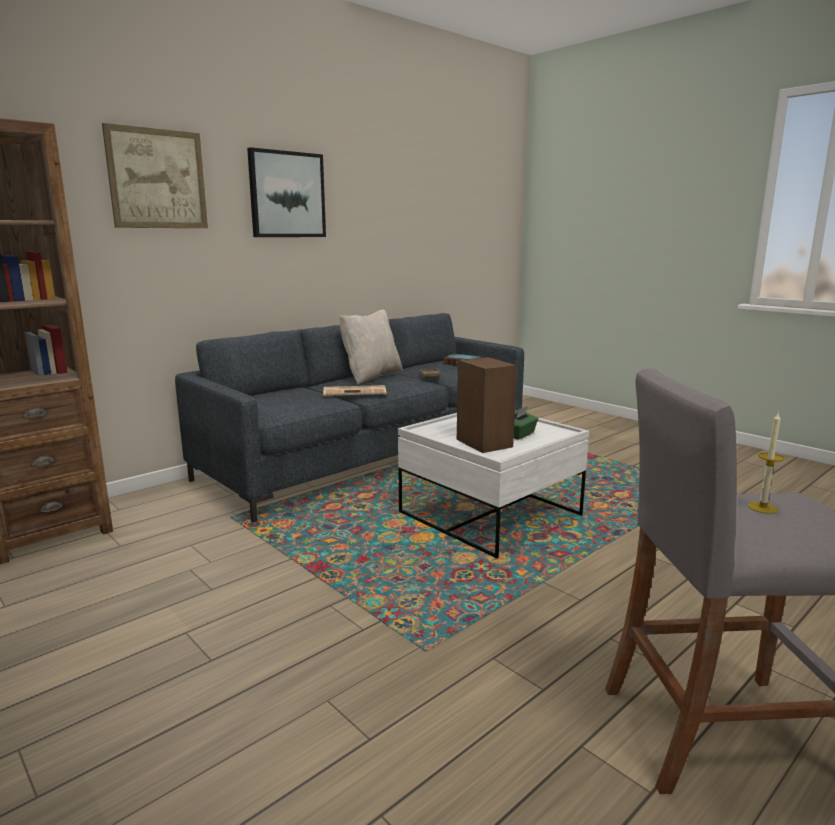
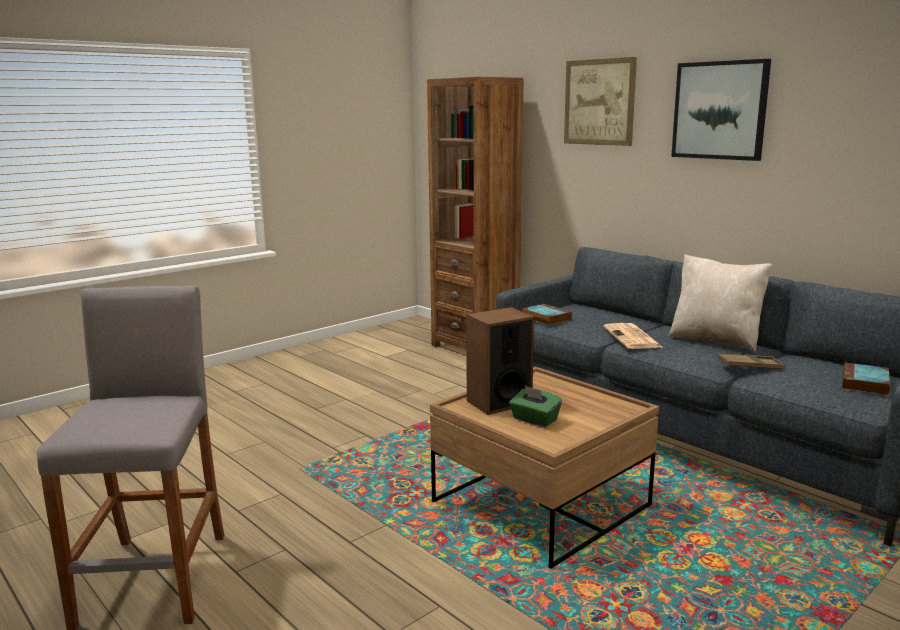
camera: 90 degrees right, 0 degrees up
(276, 410) = (545, 318): none -> book
(489, 514) = (541, 504): white coffee table -> brown coffee table
(762, 507) = (138, 411): candle -> none

